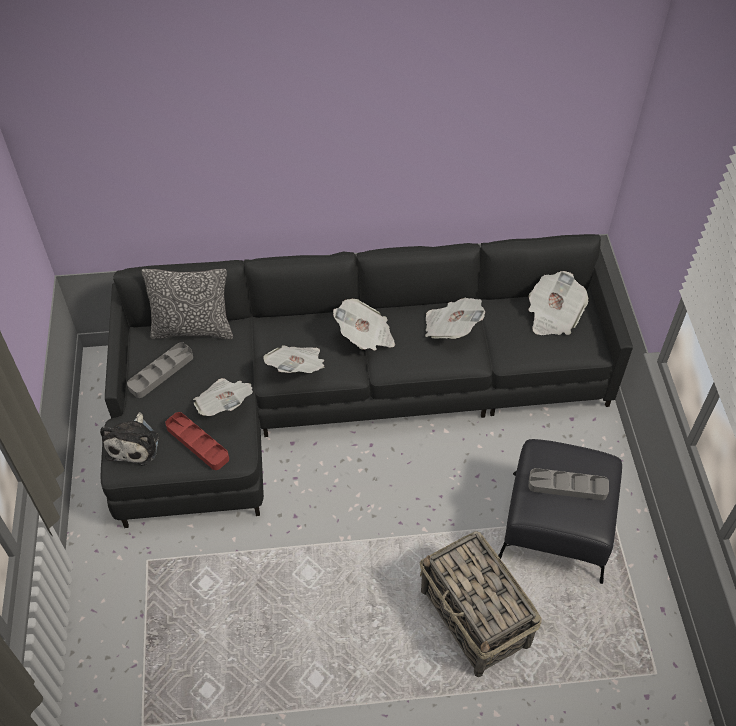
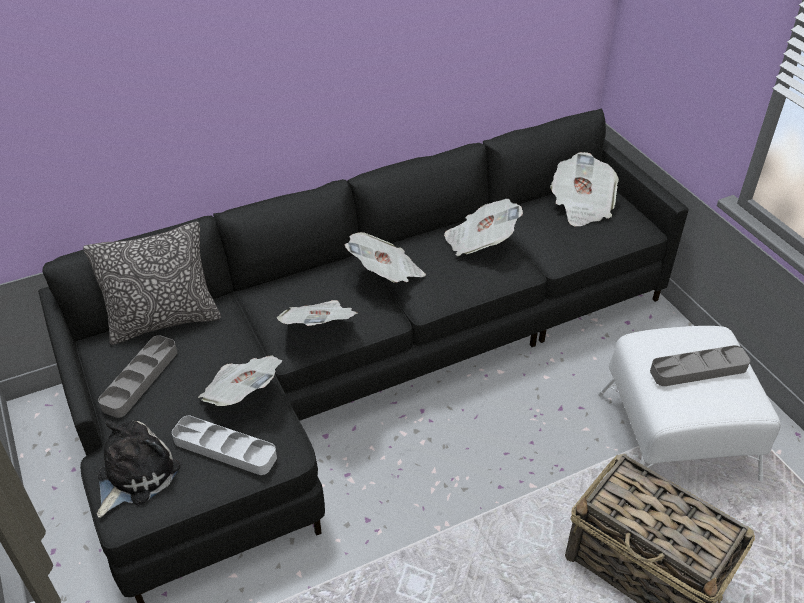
camera: 20 degrees left, 10 degrees down
(134, 444) = (134, 475): plush toy -> plush toy turned 135 degrees counterclockwise
(197, 443) = (225, 449): red tray -> grey tray
(555, 527) = (676, 436): black ottoman -> white ottoman

